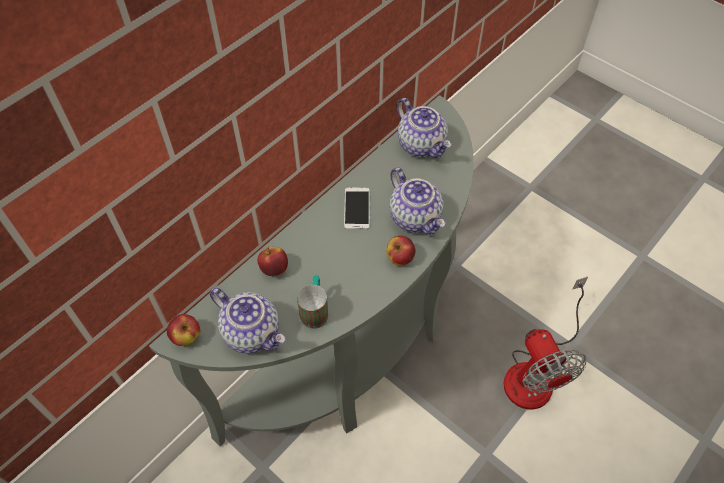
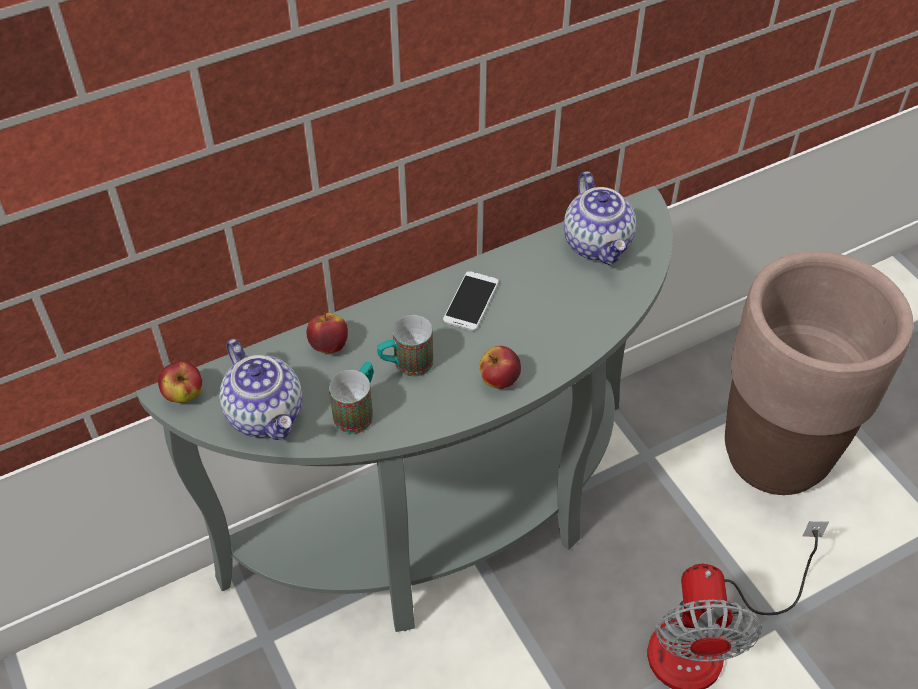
camera: 20 degrees right, 5 degrees down
(333, 267) = (405, 365): none -> mug
(416, 217) = (545, 335): teapot -> none
(531, 242) = (776, 455): none -> brown planter

